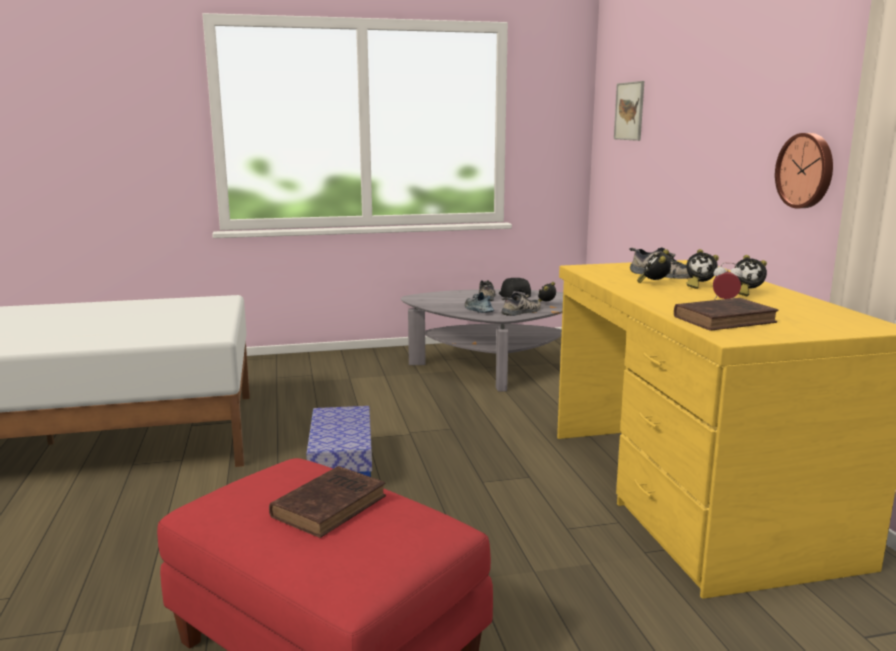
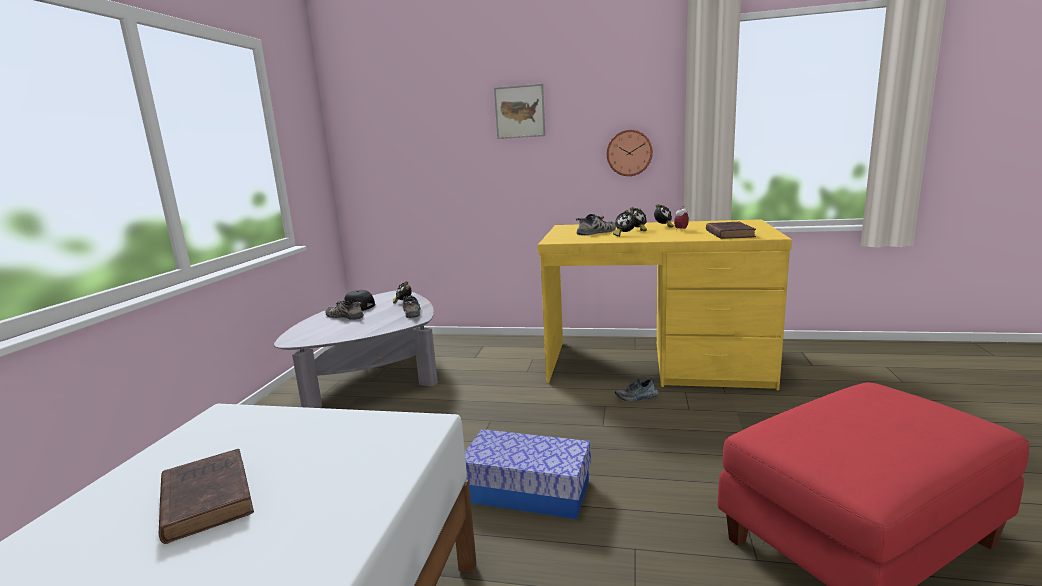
camera: 65 degrees left, 0 degrees up
(331, 505) = (865, 417): brown book -> brown book (206, 497)
(478, 310) = (382, 324): shoe -> shoe (637, 397)
(629, 111) = (397, 129): picture -> picture (519, 112)

